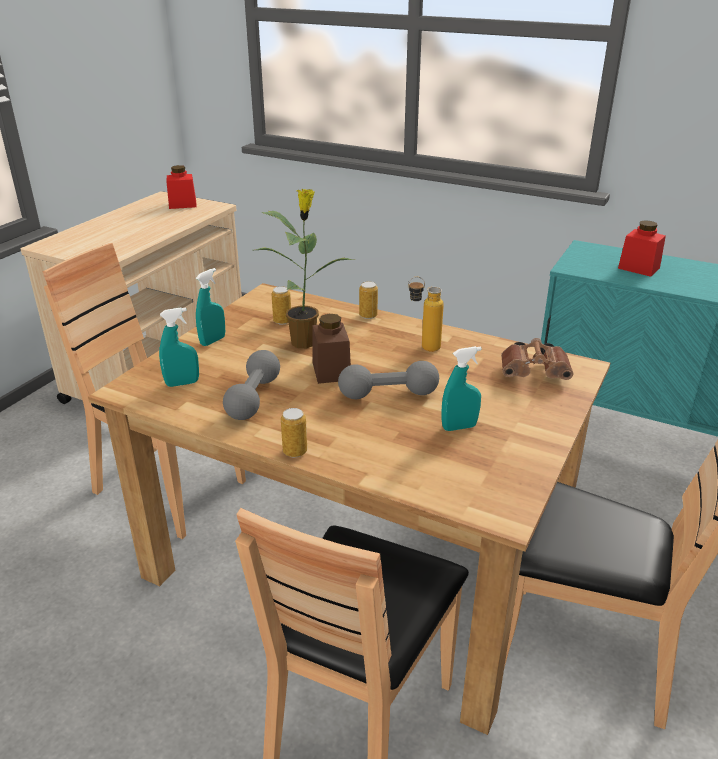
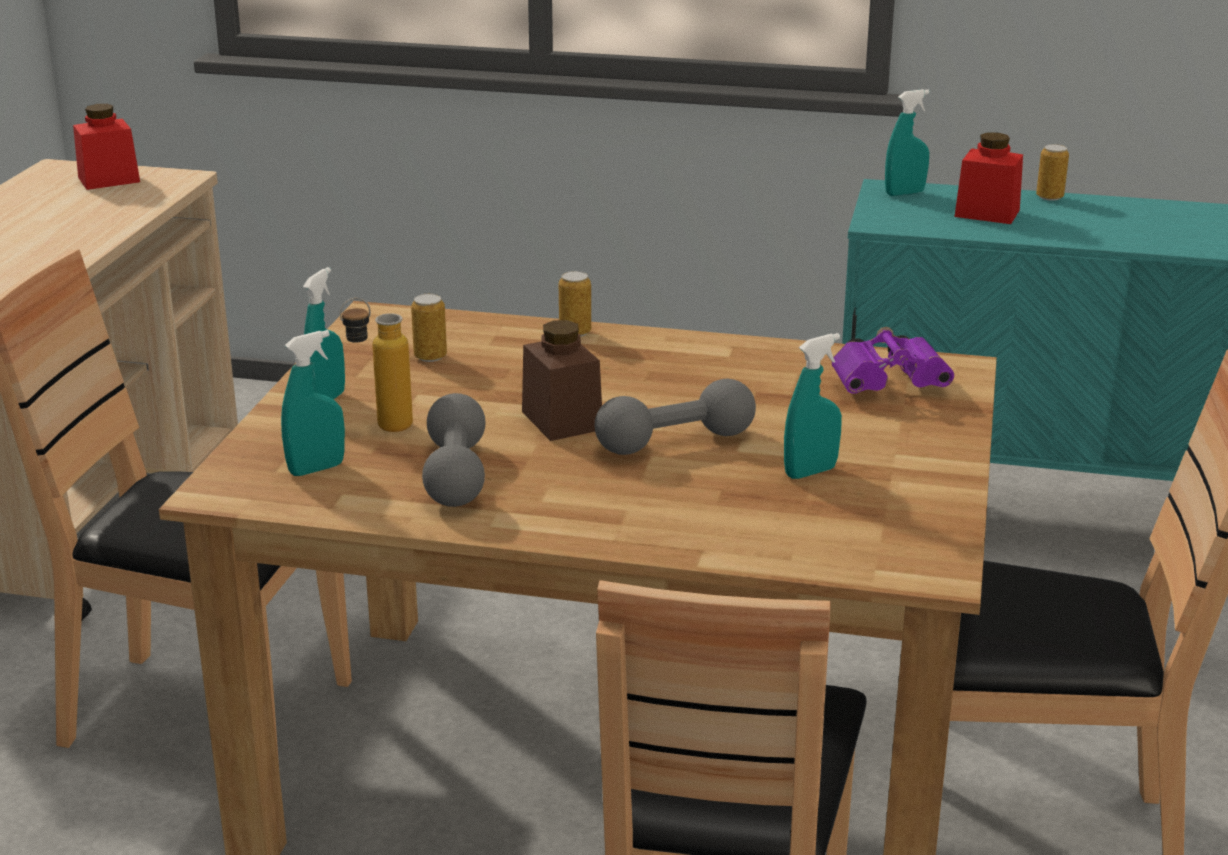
camera: 15 degrees left, 5 degrees down
(295, 451) = (572, 538): can -> can (1049, 197)
(305, 341) = (490, 383): potted plant -> none
(423, 348) = (694, 370): bottle -> bottle (380, 427)
(536, 373) = (891, 385): brown binoculars -> purple binoculars
(594, 251) = (904, 193): none -> turquoise spray bottle

